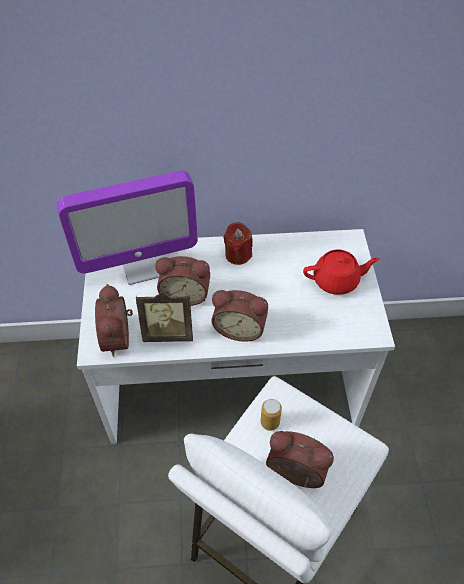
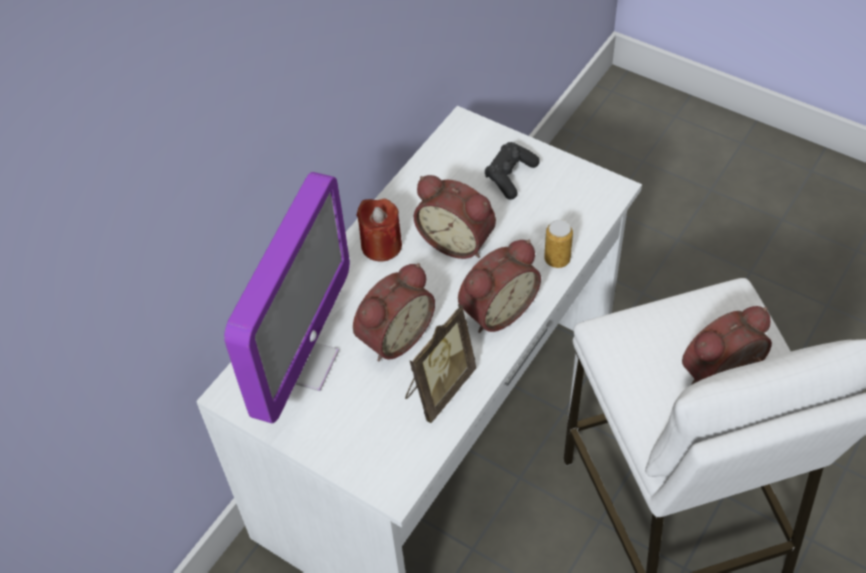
camera: 50 degrees left, 0 degrees up
(120, 338) = (399, 447): alarm clock -> alarm clock (457, 240)
(270, 422) = (640, 363): can -> can (557, 259)
(336, 281) = (510, 176): red teapot -> black game controller

